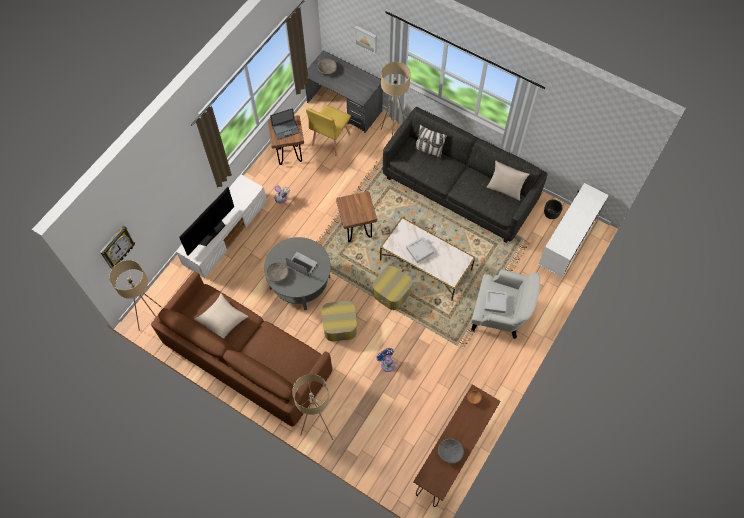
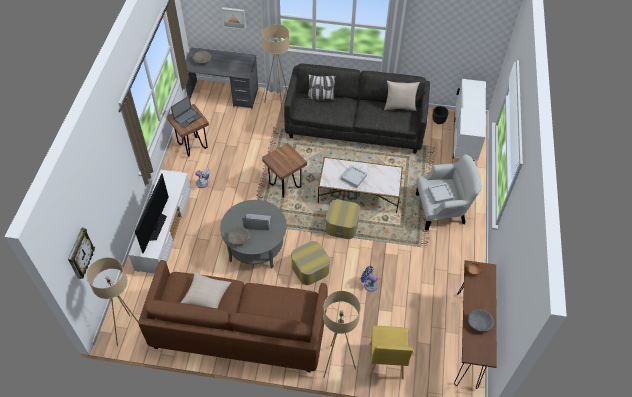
camera: 25 degrees left, 10 degrees down
(330, 140) = (224, 123): yellow chair -> yellow chair (385, 361)

